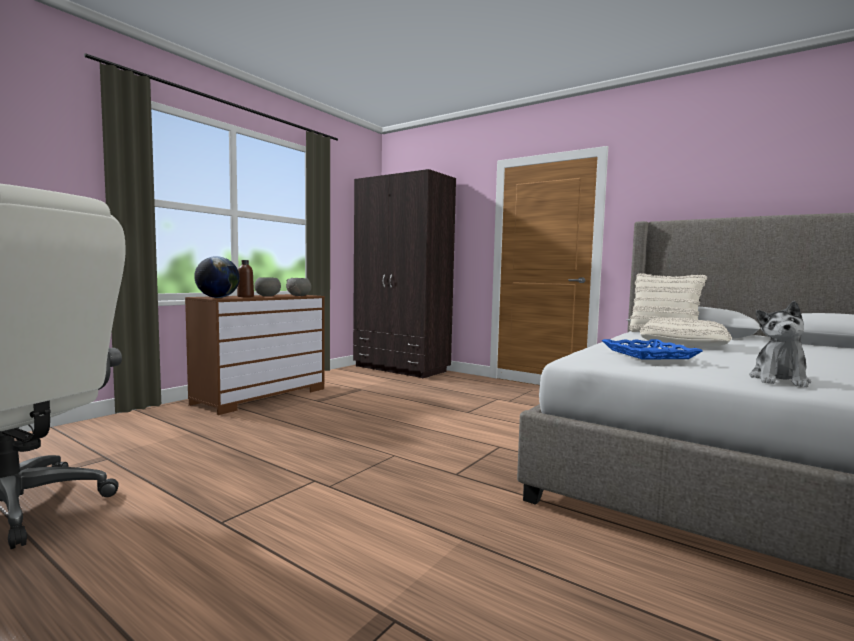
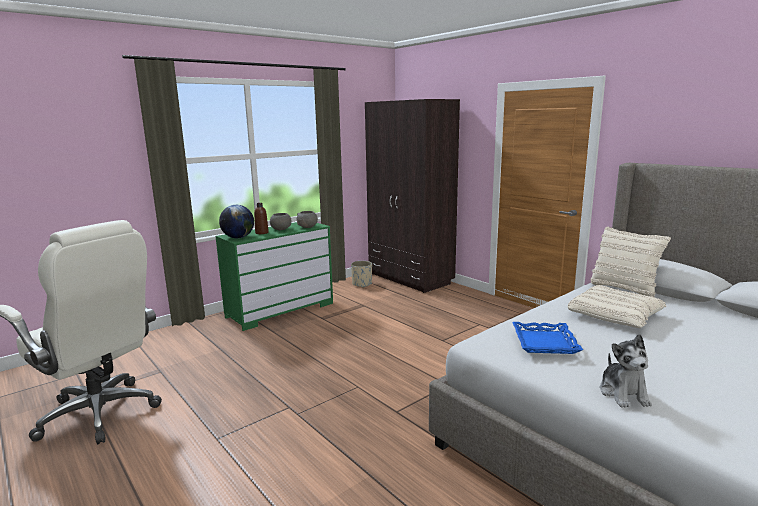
camera: 15 degrees right, 10 degrees up
(261, 396) = (280, 310): brown dresser -> green dresser
(350, 374) = (362, 284): none -> beige planter
(779, 380) = (623, 394): plush toy -> plush toy turned 45 degrees counterclockwise

